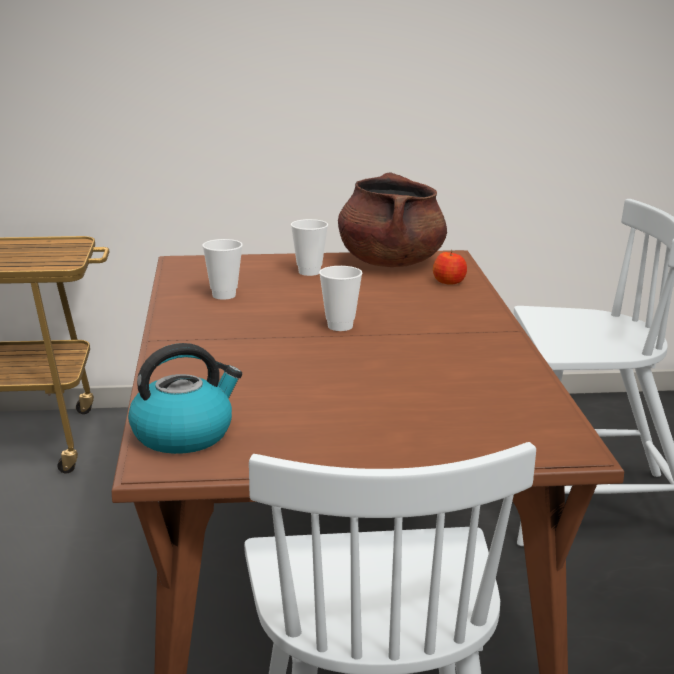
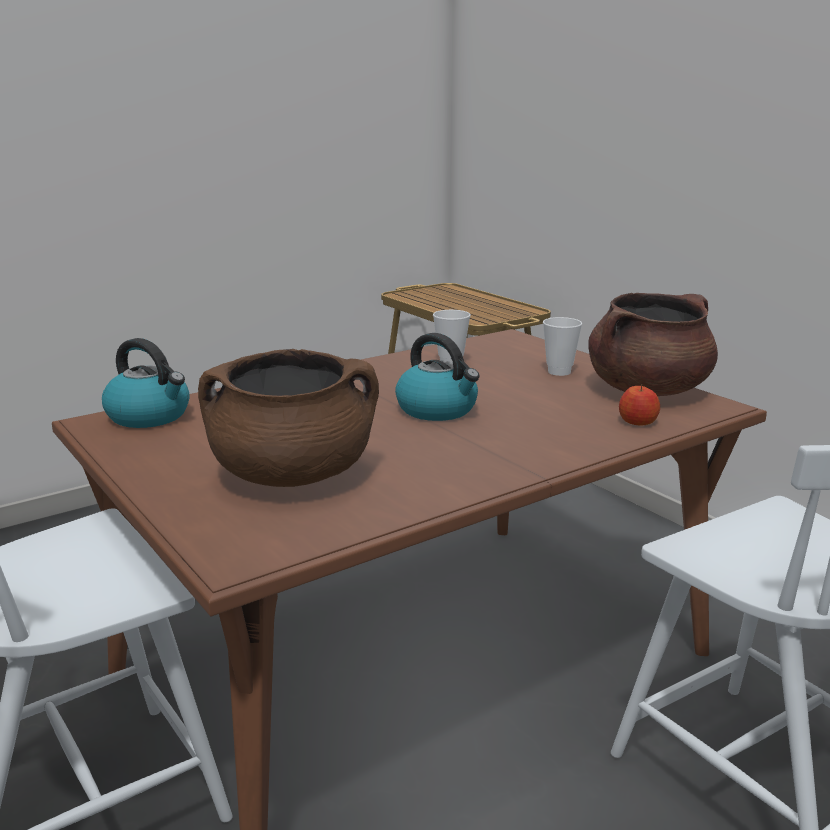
camera: 60 degrees right, 0 degrees up
(340, 326) = (438, 410): cup -> kettle
(423, 402) = (293, 475): none -> brown cooking pot

